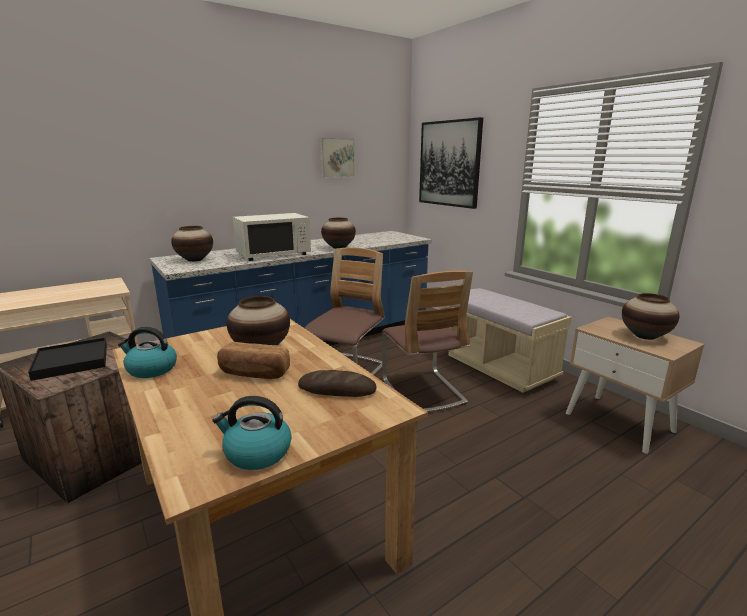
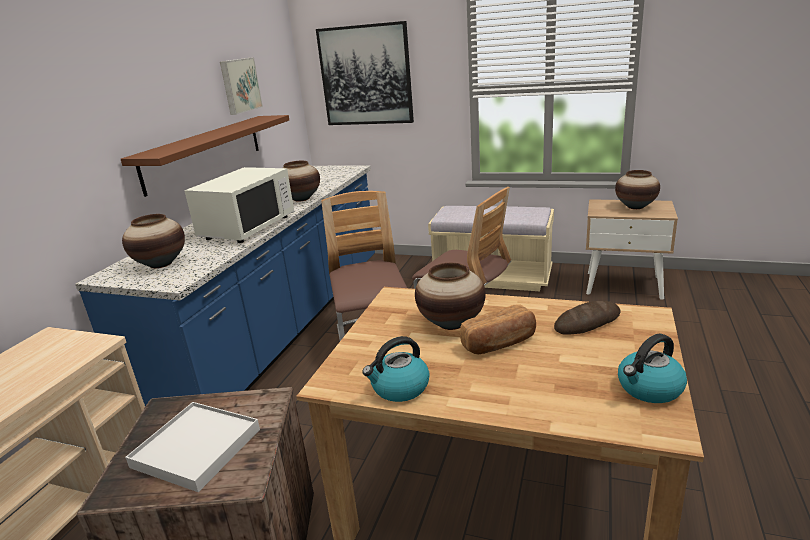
camera: 35 degrees left, 5 degrees up
(71, 361) = (196, 448): black tray -> white tray
(287, 199) = (204, 152): none -> brown shelf

